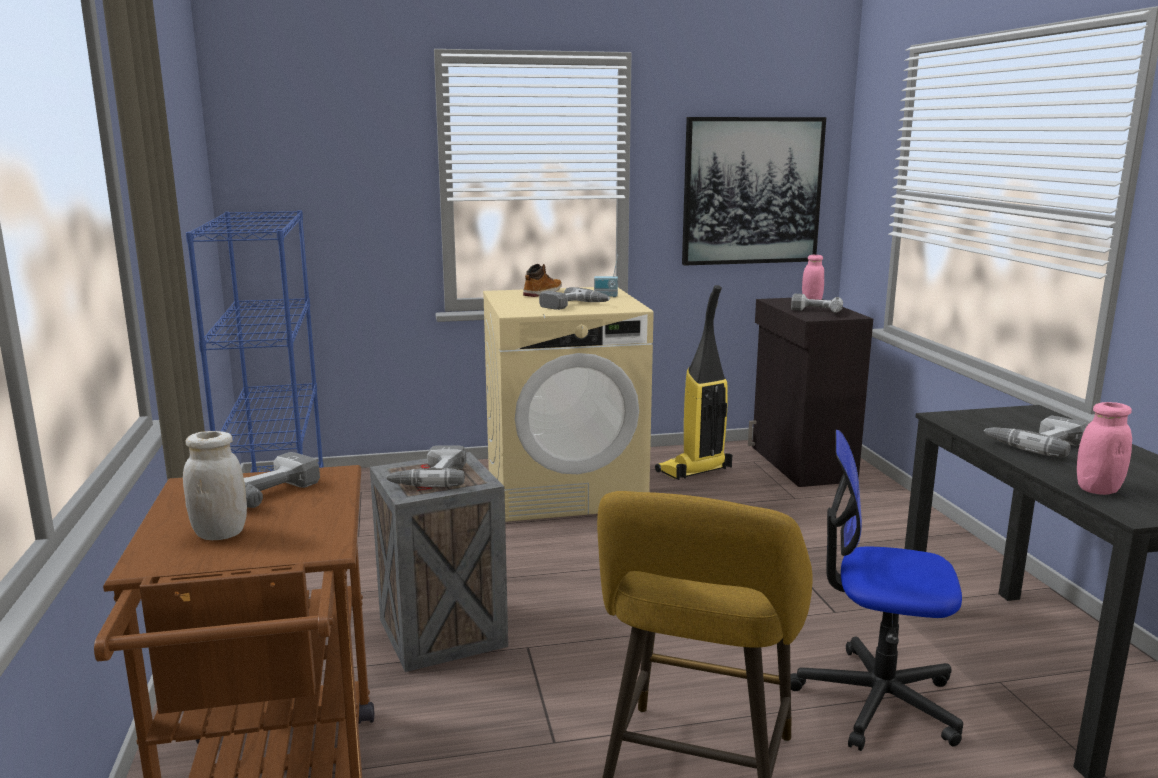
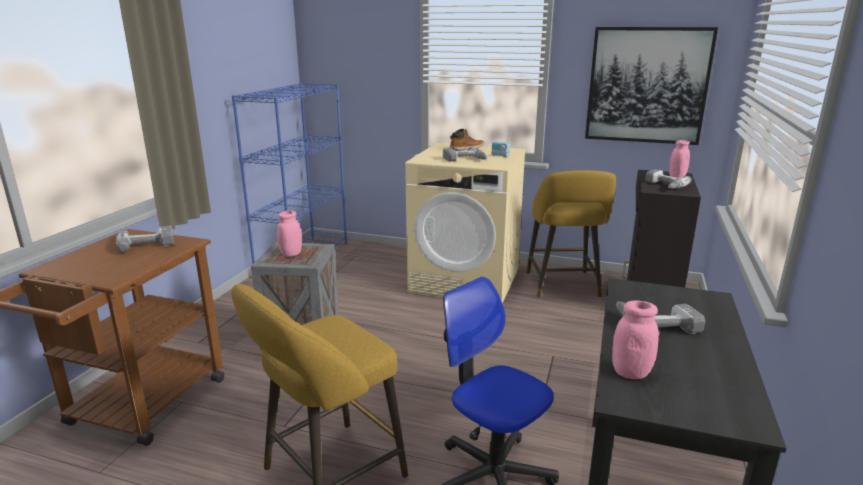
camera: 30 degrees right, 5 degrees up
(220, 533) = (92, 261): white jar -> none
(430, 477) = (291, 254): power drill -> pink jar
(694, 471) = (563, 287): vacuum cleaner -> yellow stool

